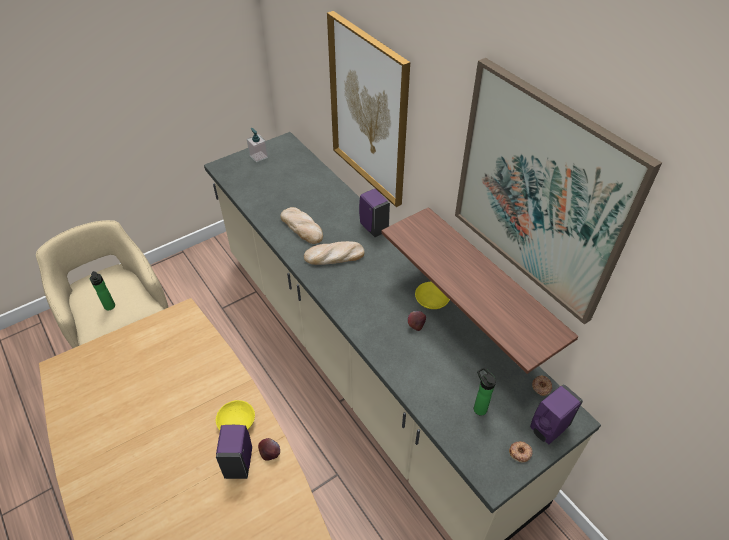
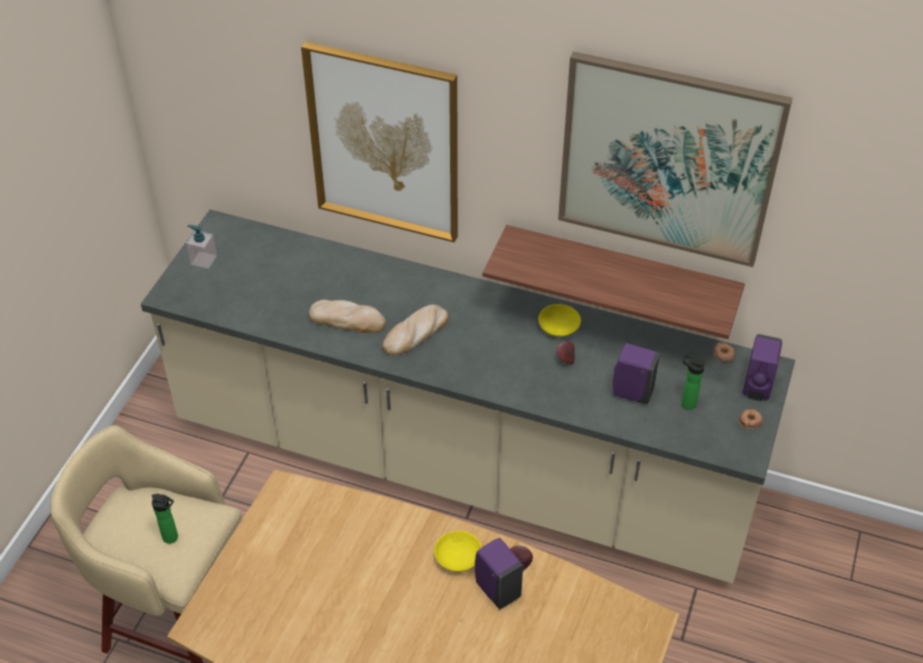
camera: 35 degrees left, 0 degrees up
(373, 227) = (428, 280): purple soap dispenser -> purple soap dispenser (631, 392)

